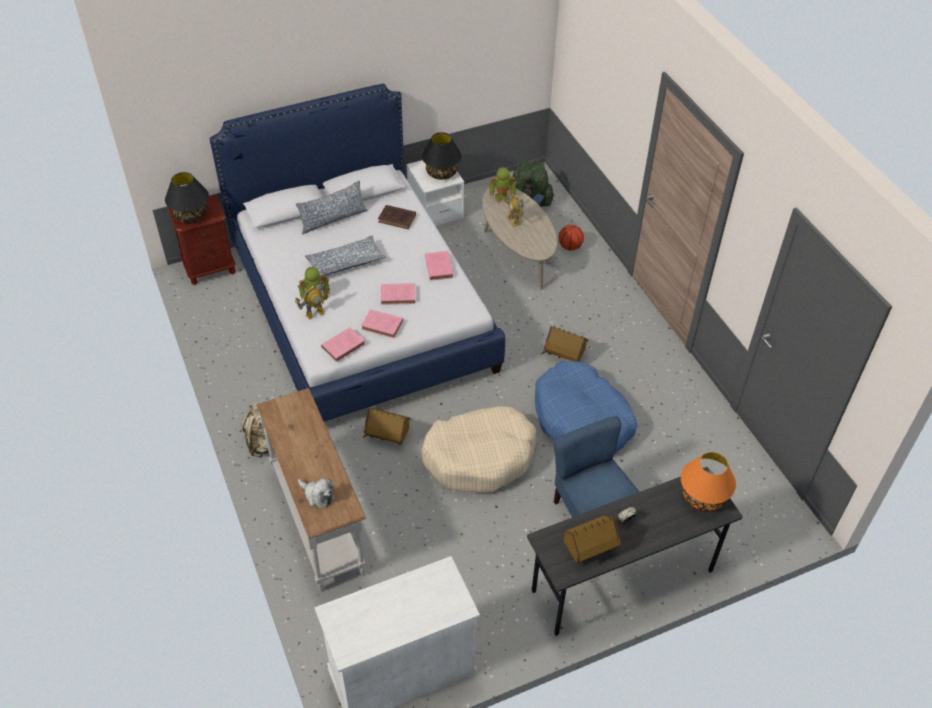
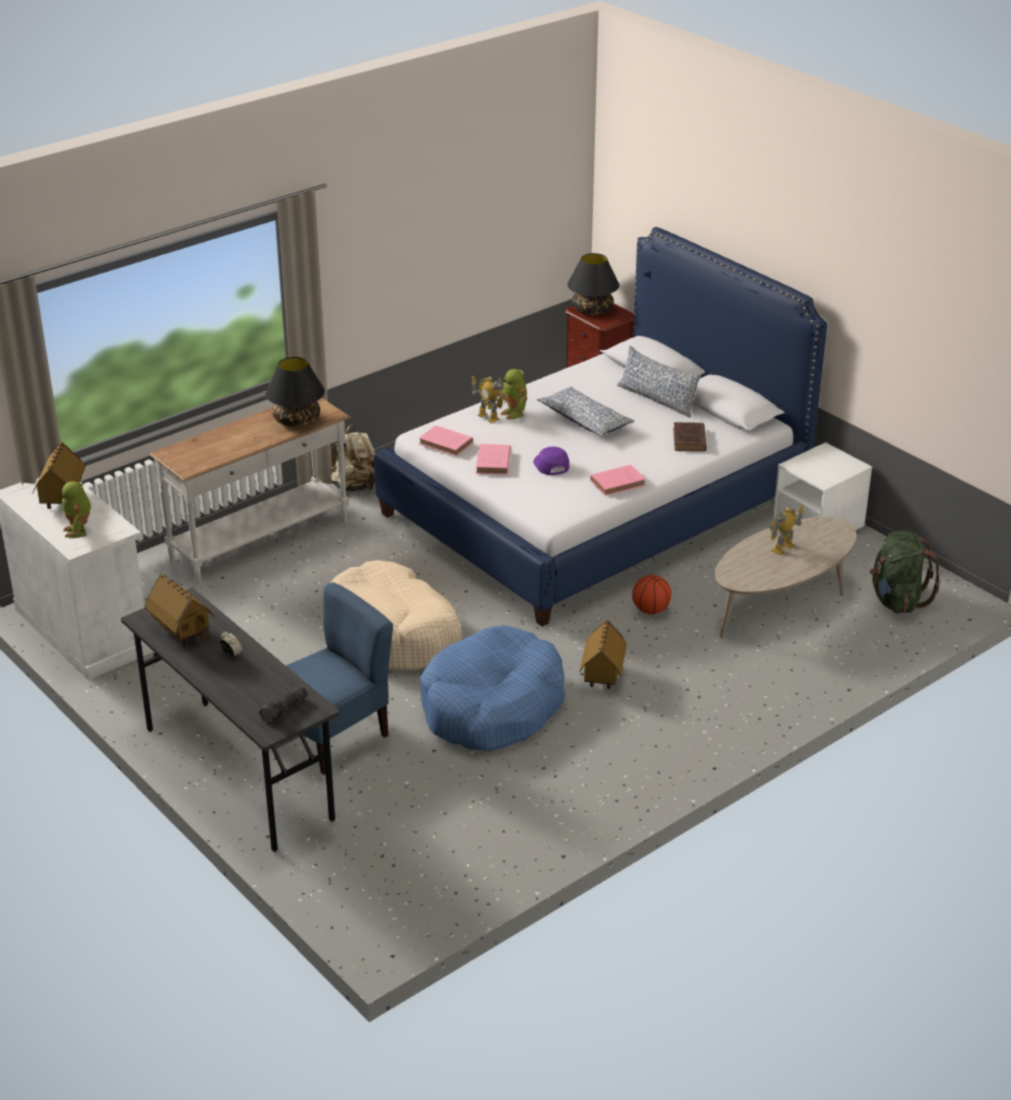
camera: 75 degrees right, 15 degrees down
(317, 495) = (203, 447): plush toy -> none
(387, 436) = (398, 562): toy house -> toy house (62, 499)
(399, 295) = (550, 465): pink book -> purple cap
(441, 173) = (828, 470): black table lamp -> black table lamp (297, 420)
(502, 196) = (827, 532): toy robot -> toy robot (79, 531)
(570, 247) = (827, 651): basketball -> basketball (651, 610)
(702, 497) = (285, 711): orange table lamp -> flashlight

